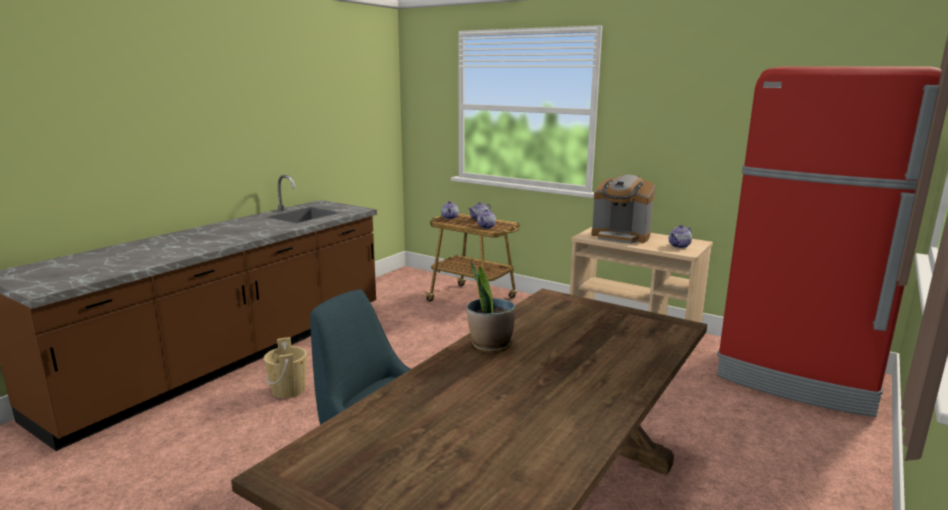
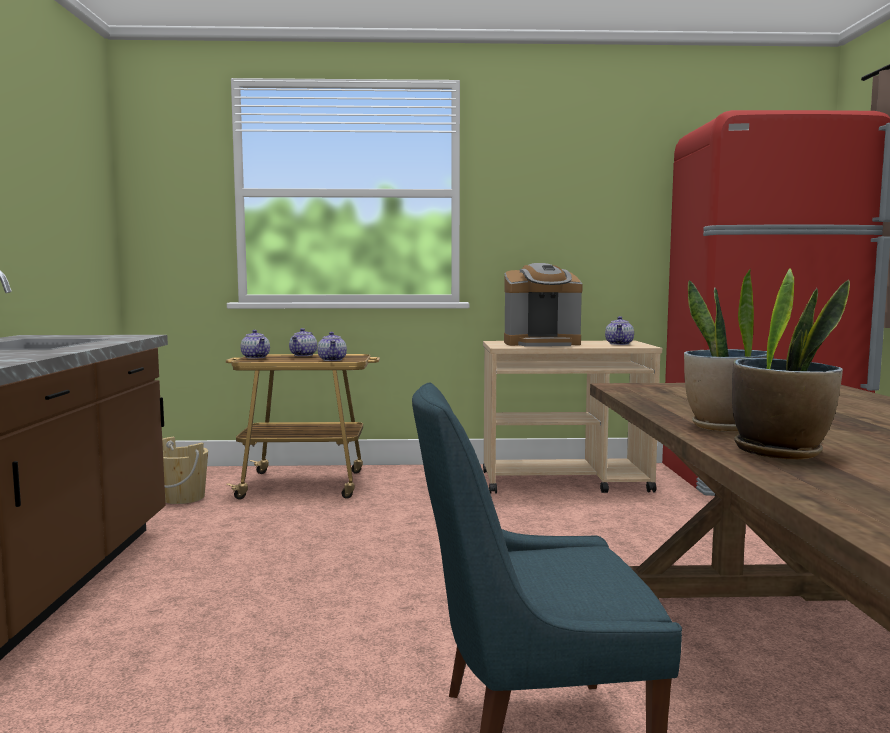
camera: 35 degrees left, 10 degrees down
(288, 390) = (150, 691): beige bucket -> beige bucket (183, 498)
(459, 368) = (780, 451): none -> potted plant

